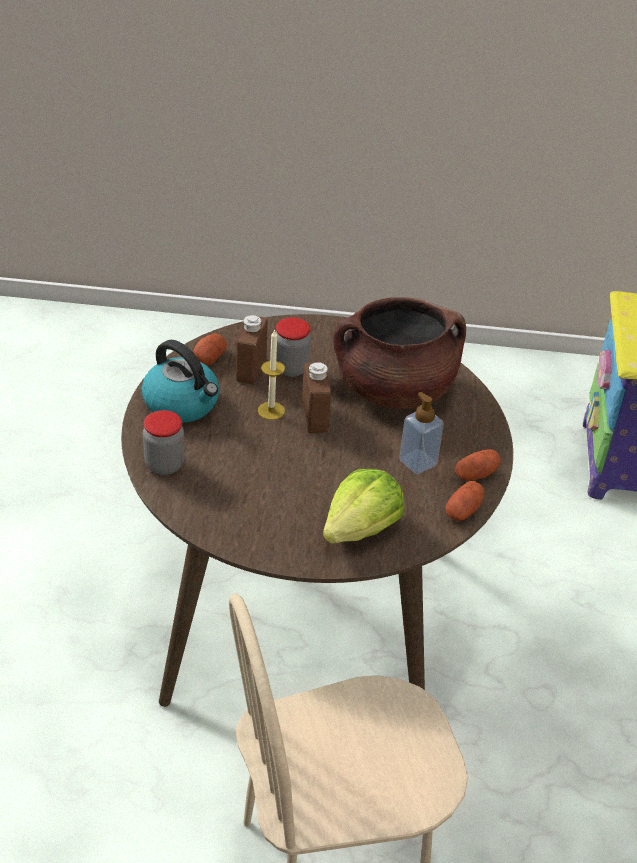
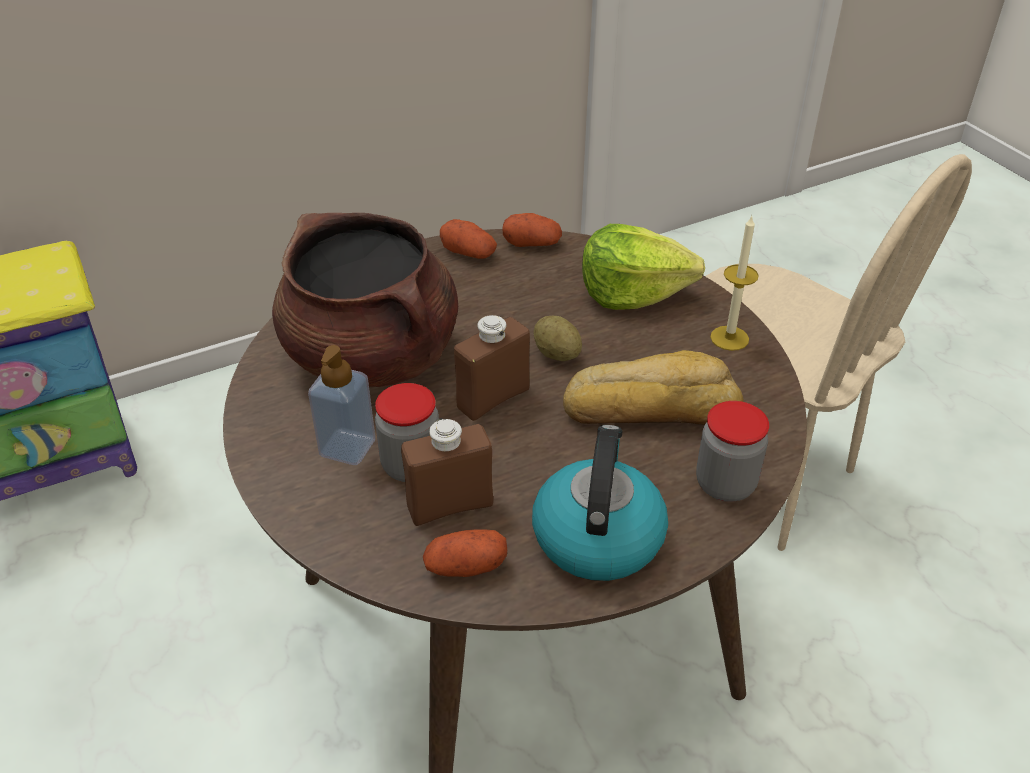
camera: 120 degrees left, 0 degrees up
(247, 472) = (651, 406): none -> bread
(271, 410) = (520, 441): candle -> candle (729, 338)
(329, 459) = (557, 354): none -> potato
(418, 462) = (490, 293): soap dispenser -> soap dispenser (347, 447)

